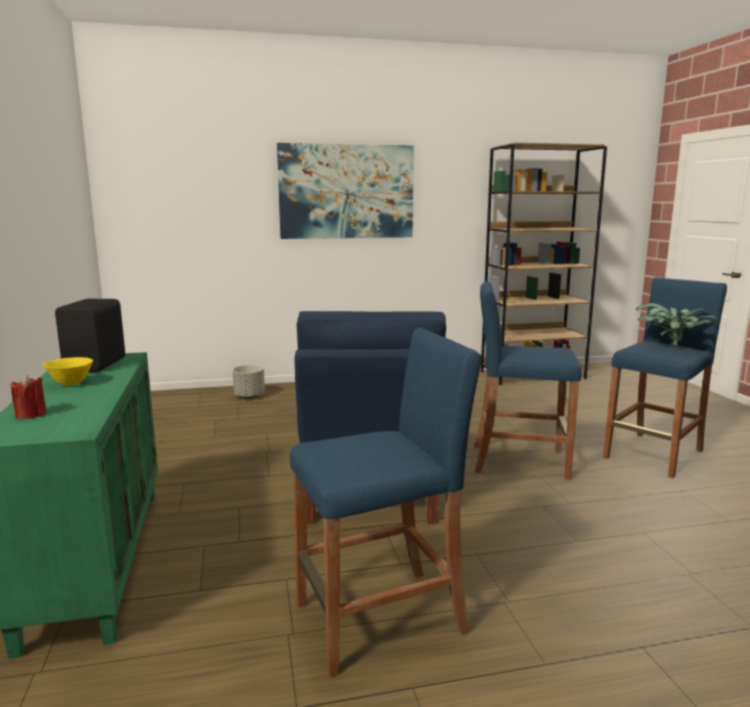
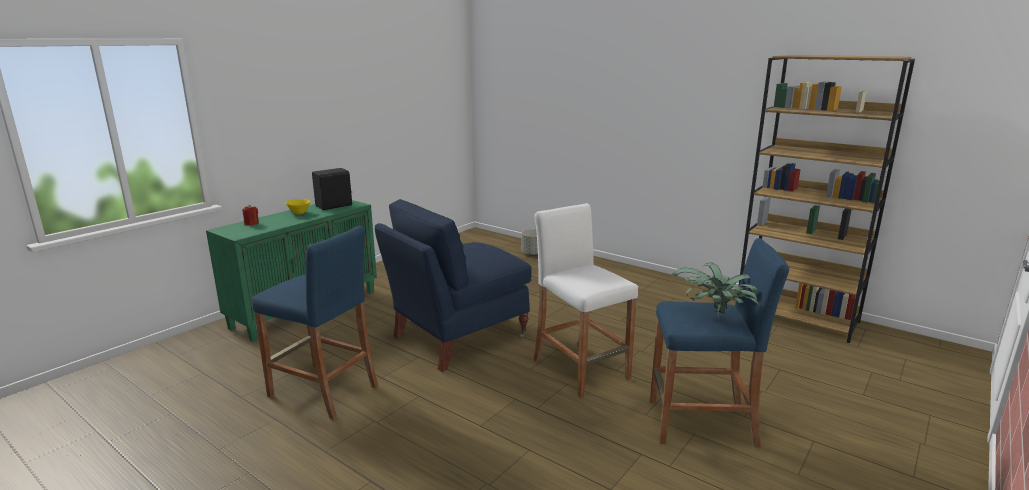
camera: 50 degrees right, 5 degrees up
(346, 192) = (636, 95): picture -> none
(519, 461) = (581, 369): blue stool -> white stool

